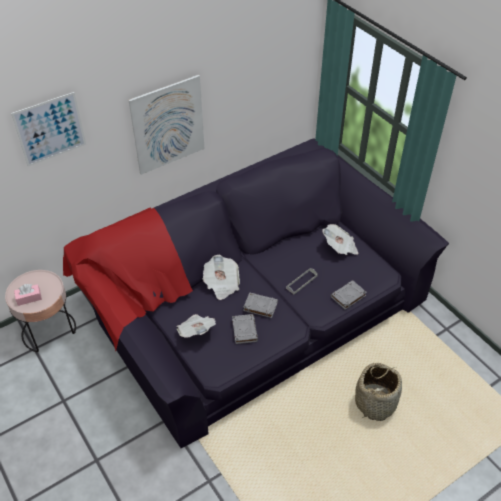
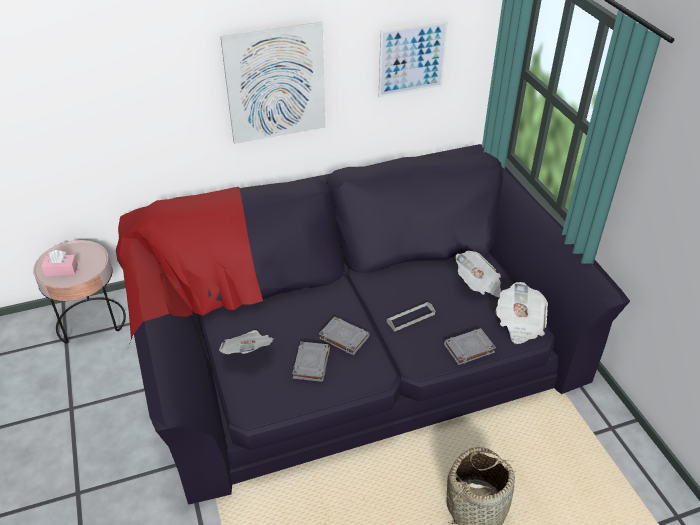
camera: 15 degrees right, 5 degrees down
(50, 129) = (110, 54): picture -> picture (412, 59)
(221, 284) = (304, 300): newspaper -> newspaper (519, 324)

